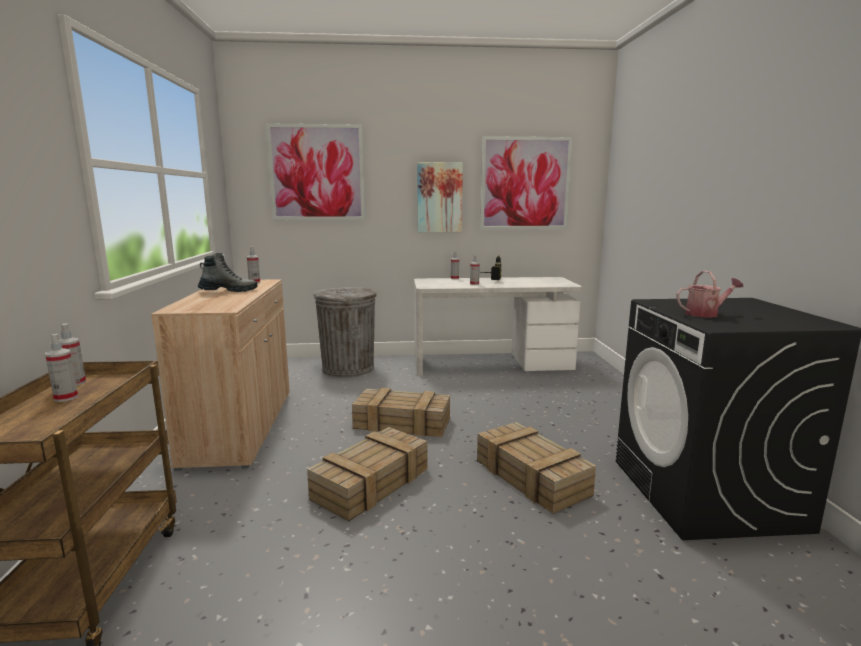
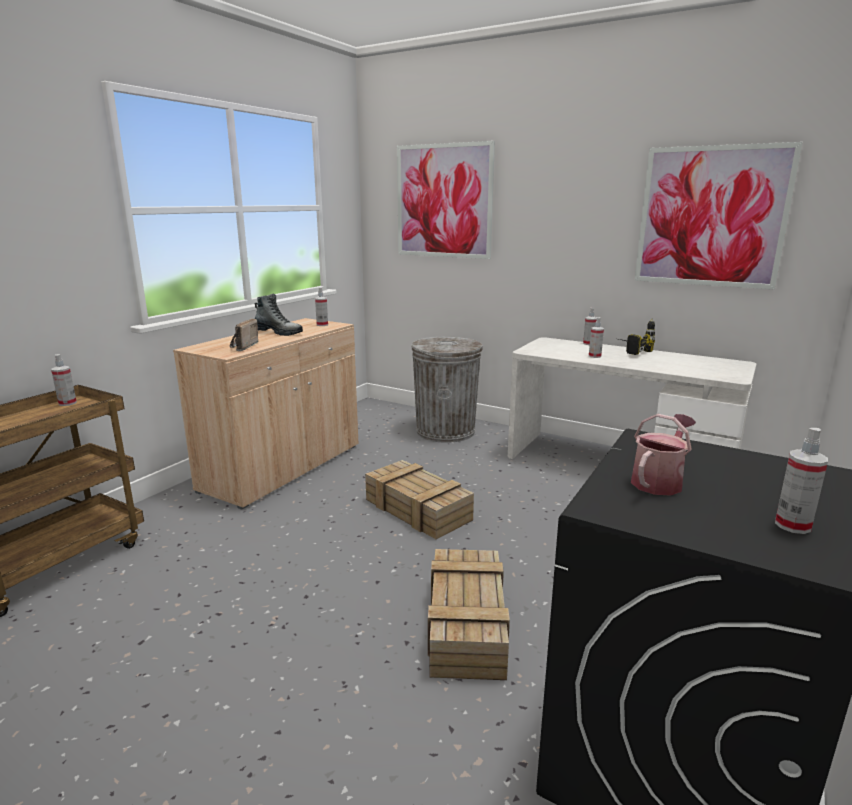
camera: 35 degrees right, 5 degrees up
(66, 397) = (41, 415): spray bottle -> spray bottle (792, 525)
(223, 303) = (241, 347): none -> radio
(372, 482) = (311, 562): crate -> none
(439, 197) = (582, 234): picture -> none
(705, 314) = (659, 481): watering can -> watering can turned 75 degrees counterclockwise

